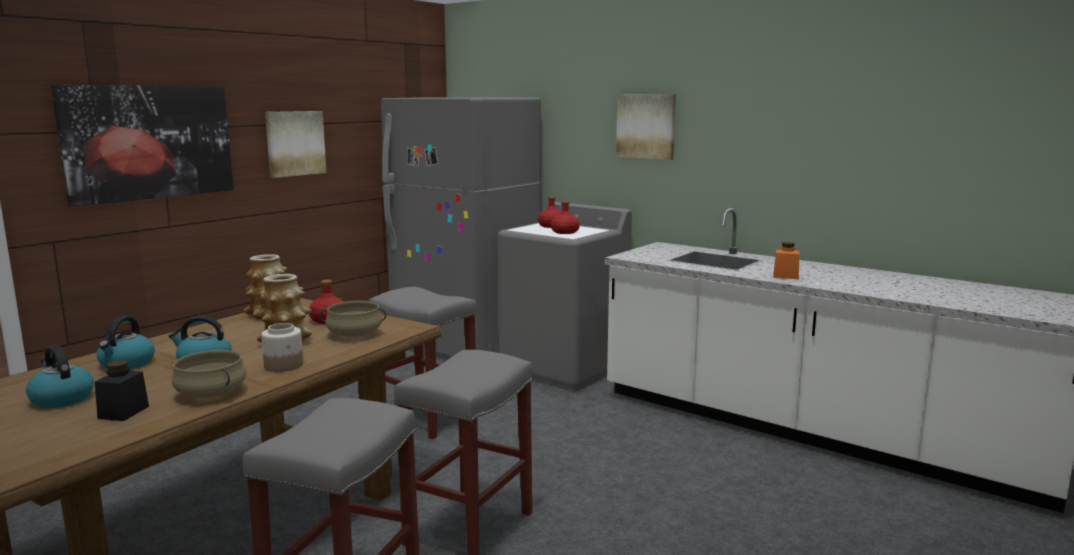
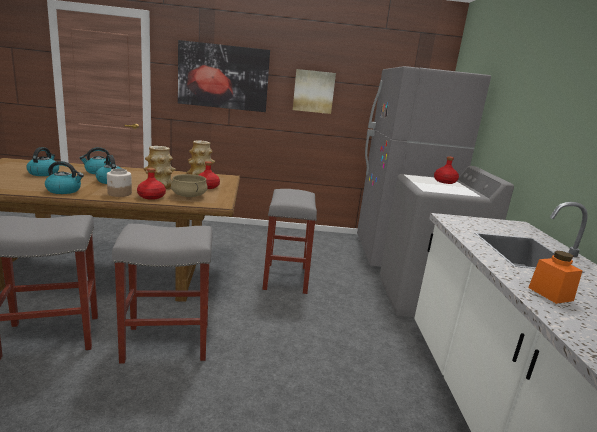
camera: 50 degrees right, 5 degrees up
(123, 412) = (29, 184): black jar -> none
(210, 393) = (64, 190): beige cooking pot -> kettle
(565, 232) = (437, 186): red bottle -> red bottle (152, 196)
(646, 126) = (551, 104): picture -> none

